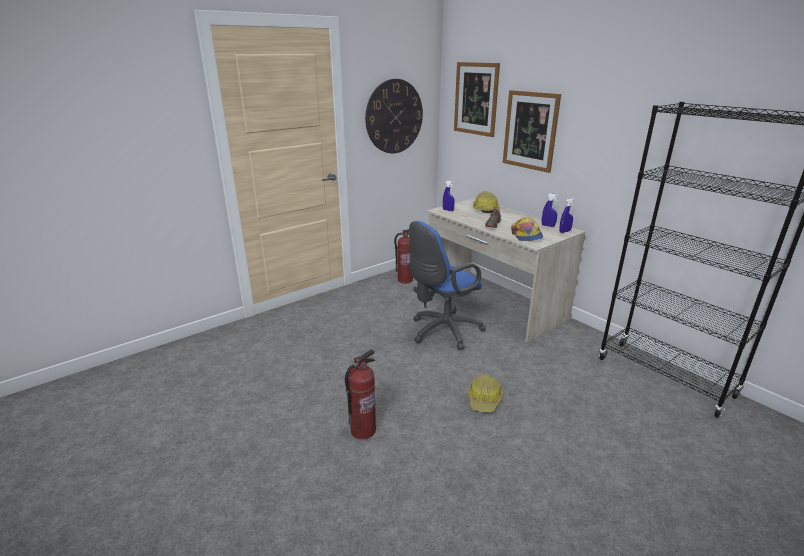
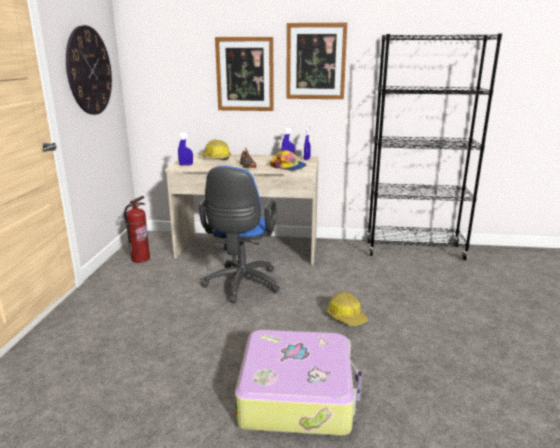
camera: 45 degrees left, 5 degrees down
(363, 430) = (297, 394): fire extinguisher -> suitcase
(476, 99) = (172, 49): picture -> picture (315, 61)

